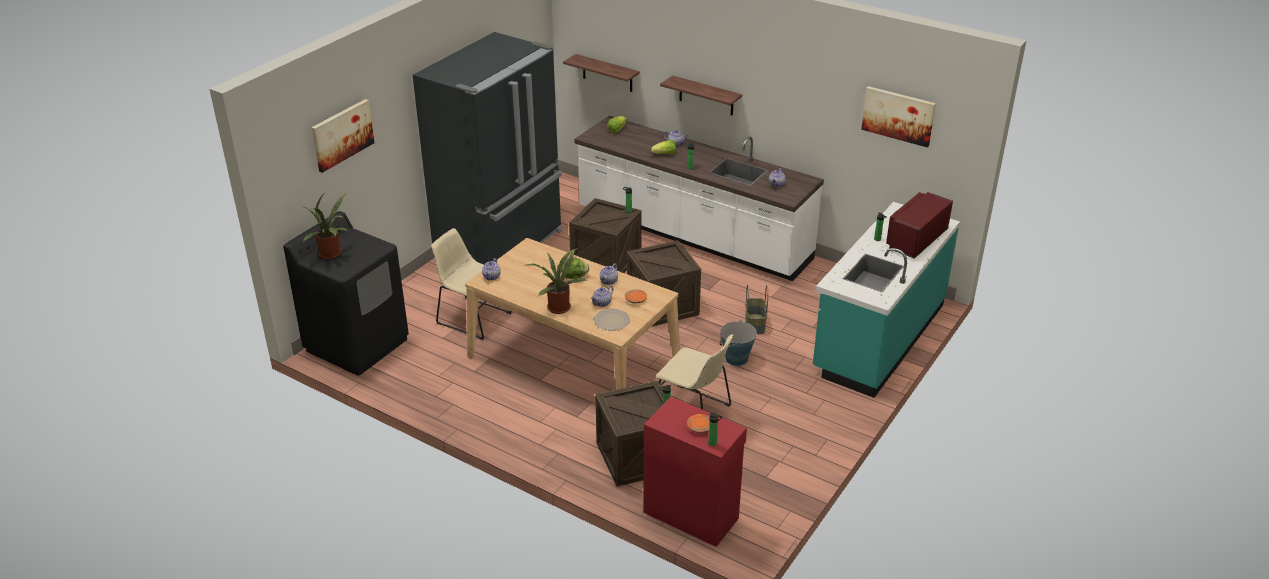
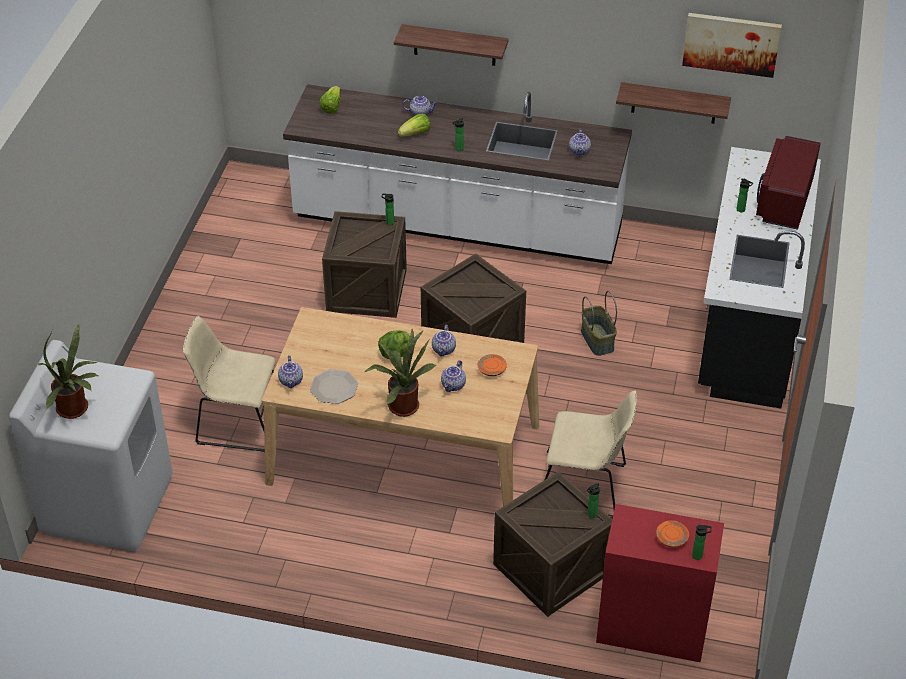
camera: 20 degrees left, 10 degrees up
(342, 134) = (41, 239): picture -> none
(357, 344) = (108, 504): black washing machine -> white washing machine
(502, 246) = (218, 301): black fridge -> none
(607, 73) = (299, 30): shelf -> shelf (674, 103)
(612, 320) = (479, 408): plate -> plate (334, 387)
(736, 359) = (599, 396): bucket -> none
(878, 337) = (748, 322): turquoise counter -> black counter

